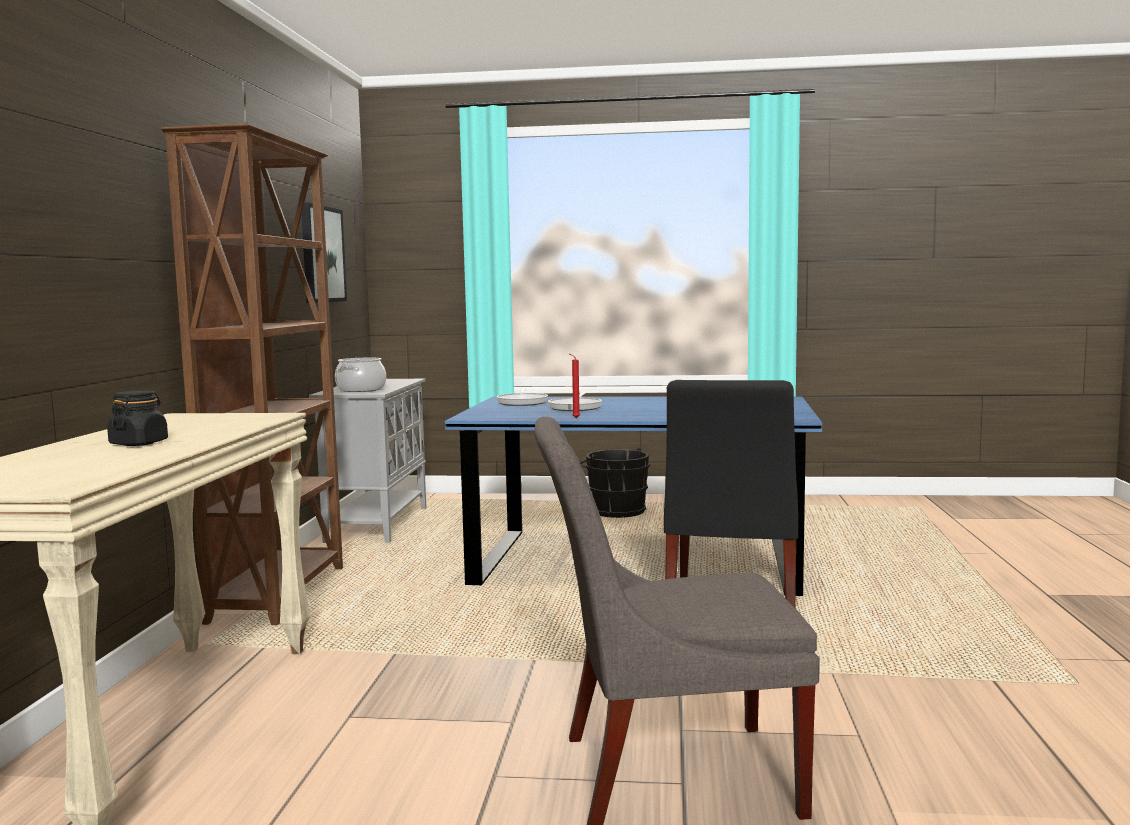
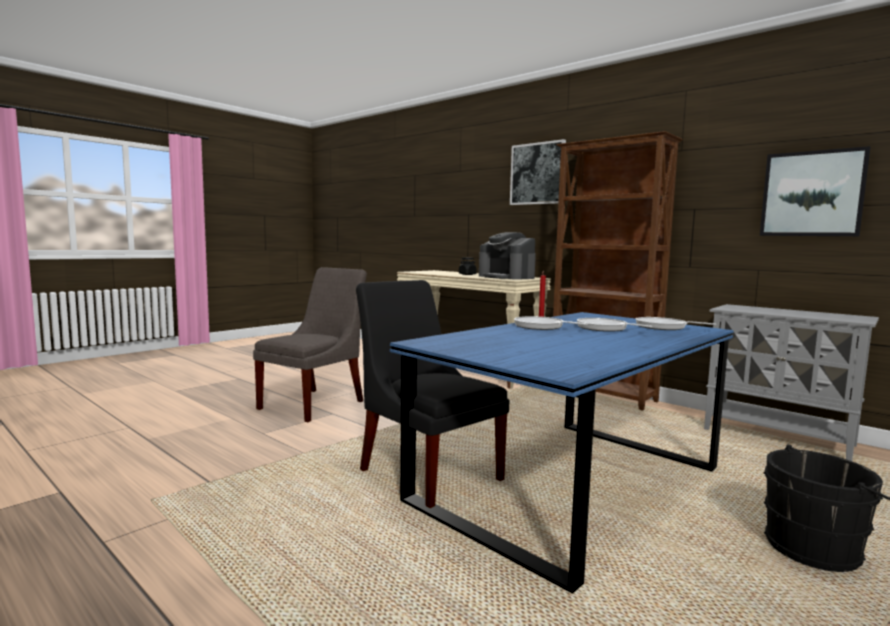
camera: 125 degrees right, 0 degrees up
(100, 158) = (537, 174): none -> picture
(203, 422) = (507, 277): none -> coffee machine
(361, 389) = (751, 309): cooking pot -> none
(616, 414) = (541, 327): none -> frying pan

